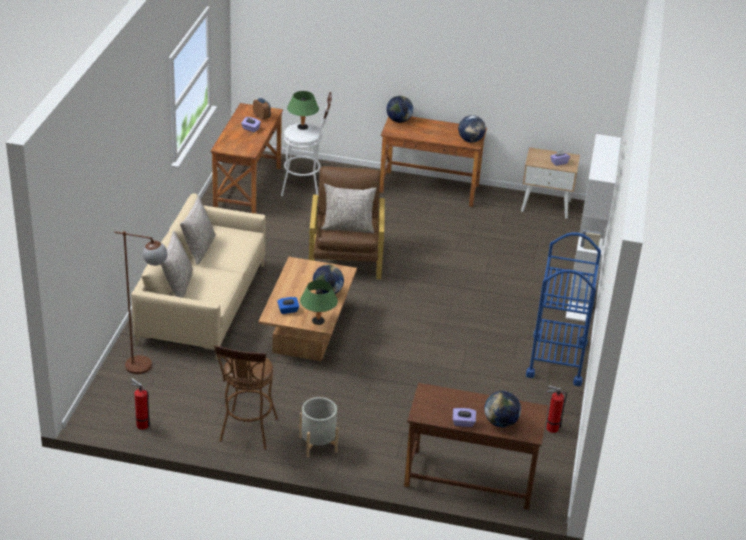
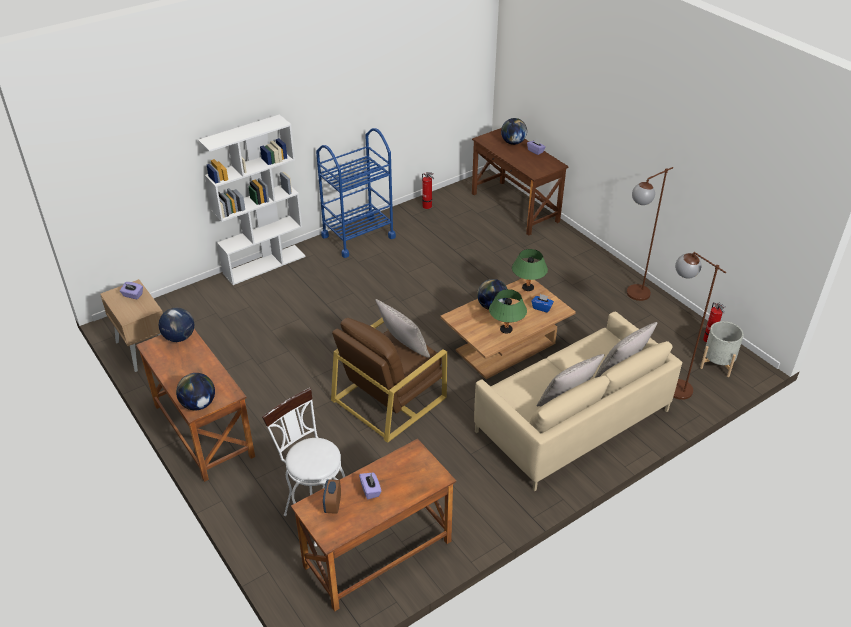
camera: 135 degrees left, 5 degrees up
(247, 433) = (632, 296): brown stool -> brown floor lamp
(302, 127) = (308, 459): green table lamp -> green table lamp (506, 329)
(318, 444) = (588, 267): grey planter -> grey planter (717, 364)

